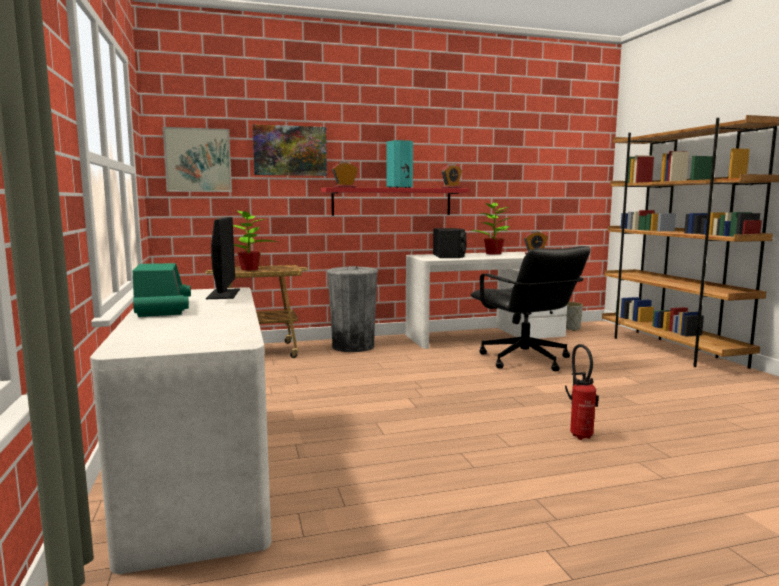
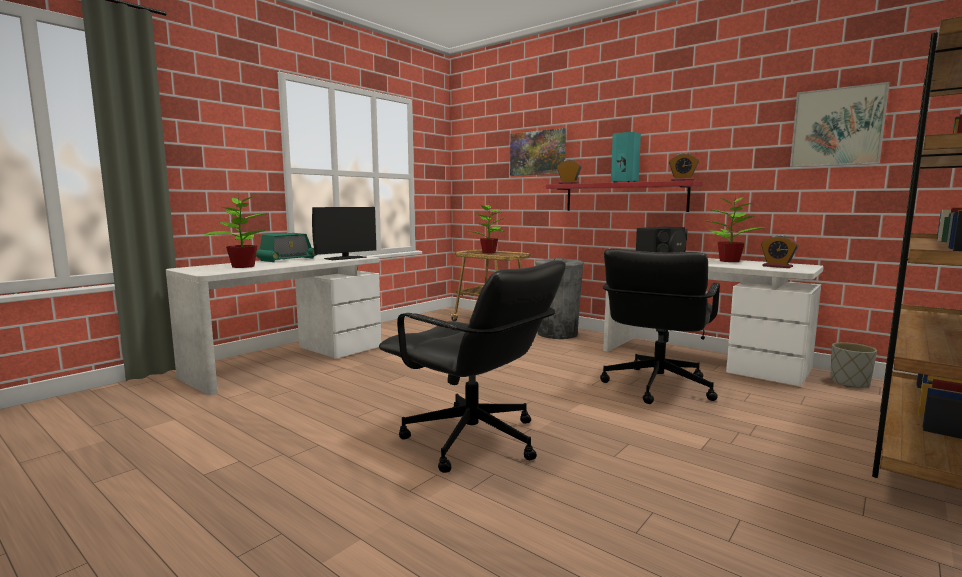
camera: 55 degrees right, 0 degrees up
(198, 160) = (478, 166): picture -> picture (837, 127)
(198, 326) = (242, 266): none -> potted plant
(580, 435) = (473, 441): fire extinguisher -> black office chair

